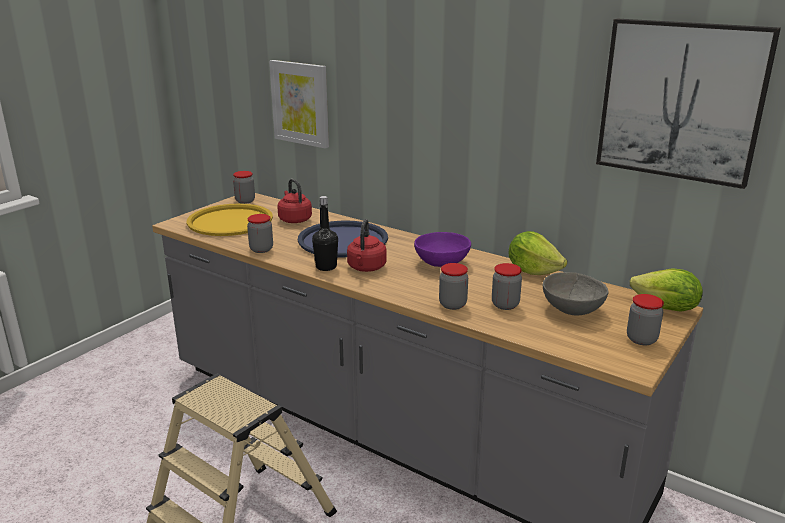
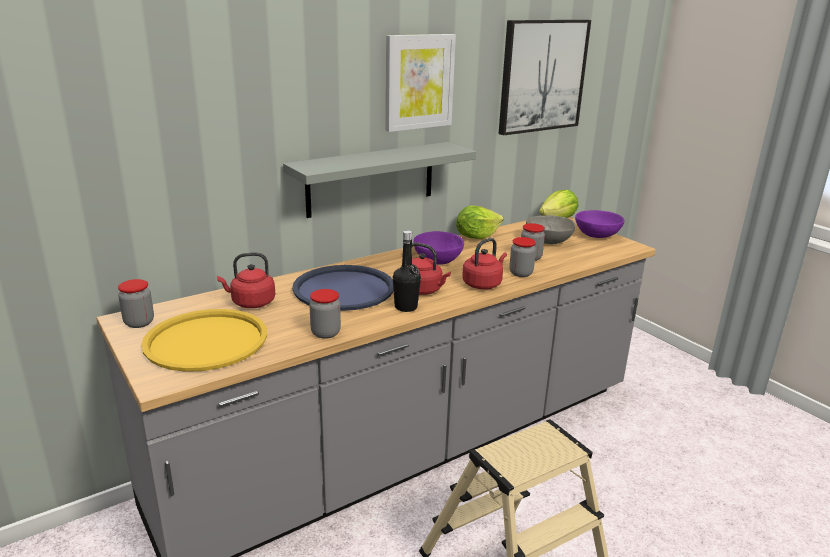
camera: 70 degrees left, 0 degrees up
(301, 103) = (185, 161): picture -> picture (418, 82)
(405, 290) = (483, 284): none -> red kettle
(437, 163) = (371, 179): none -> grey shelf
(641, 339) = (597, 236): jar -> purple bowl

